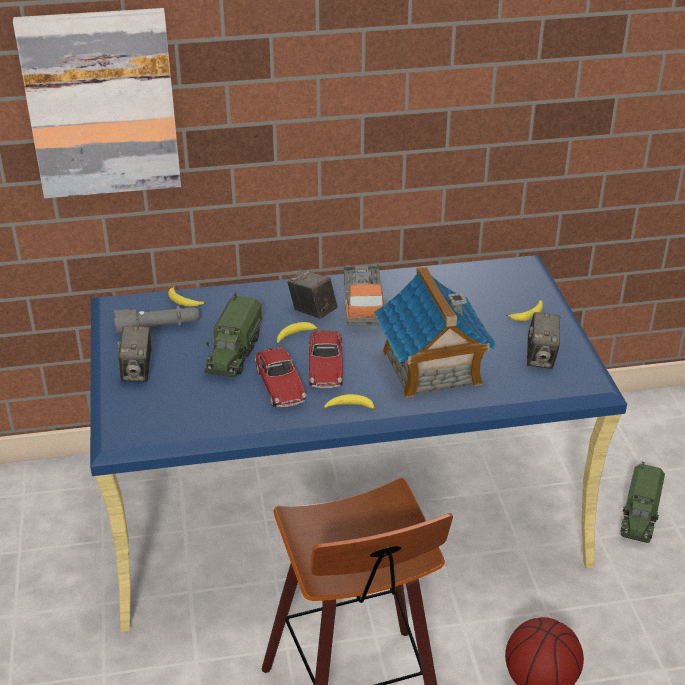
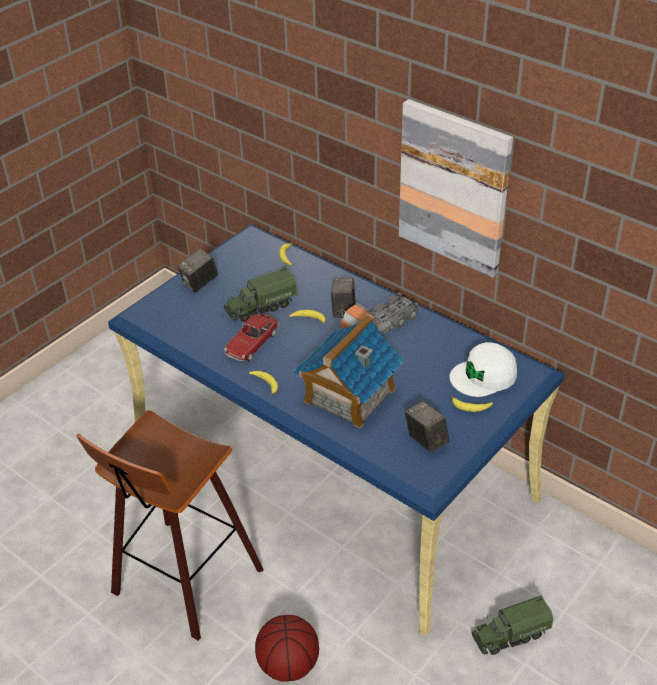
camera: 50 degrees right, 5 degrees up
(101, 104) = (267, 89): picture -> picture (454, 188)
(158, 327) = (249, 264): grey flashlight -> none
(325, 367) = (292, 351): toy car -> none
(499, 289) = (484, 376): none -> white cap
(541, 358) = (426, 440): camera -> camera turned 90 degrees clockwise

